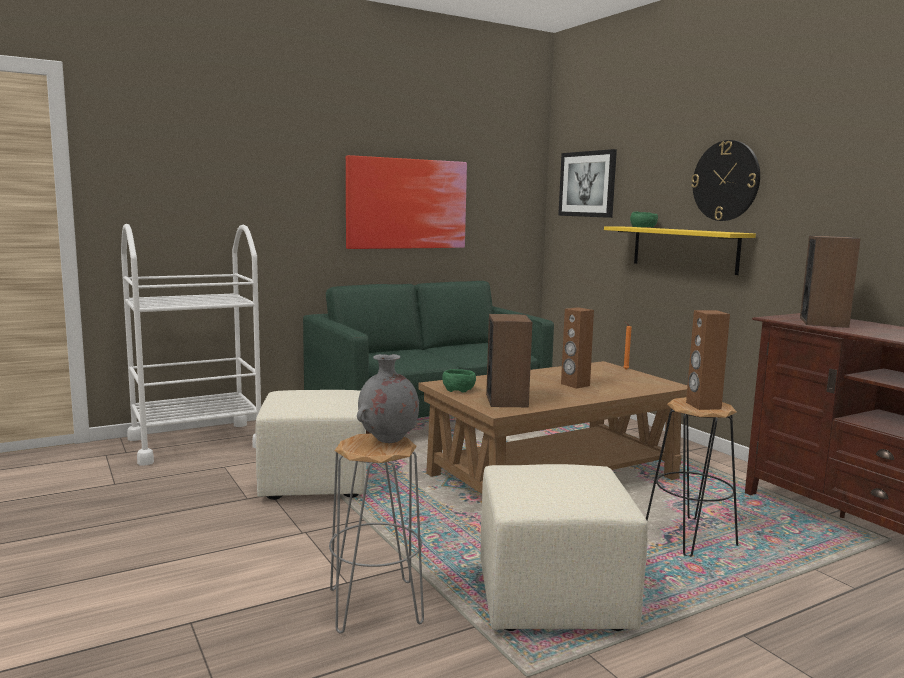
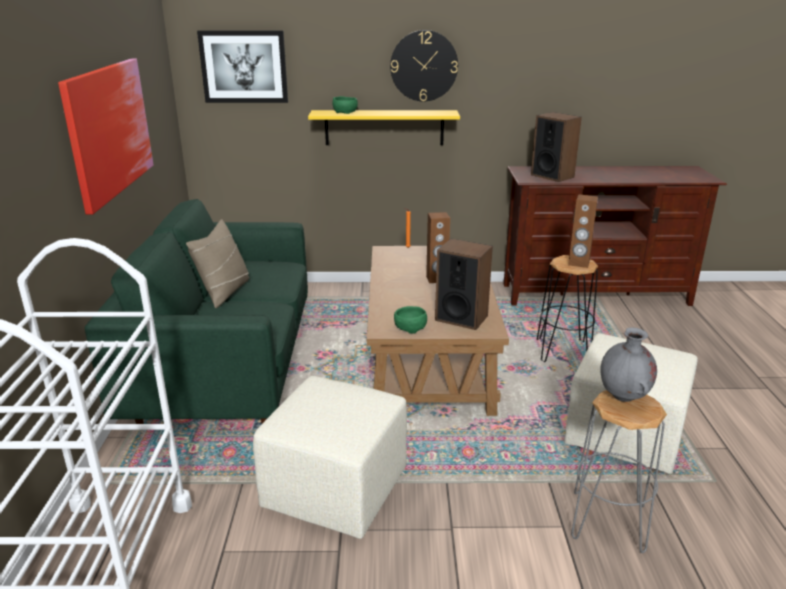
camera: 60 degrees left, 15 degrees up
(442, 349) = (224, 292): none -> beige pillow

